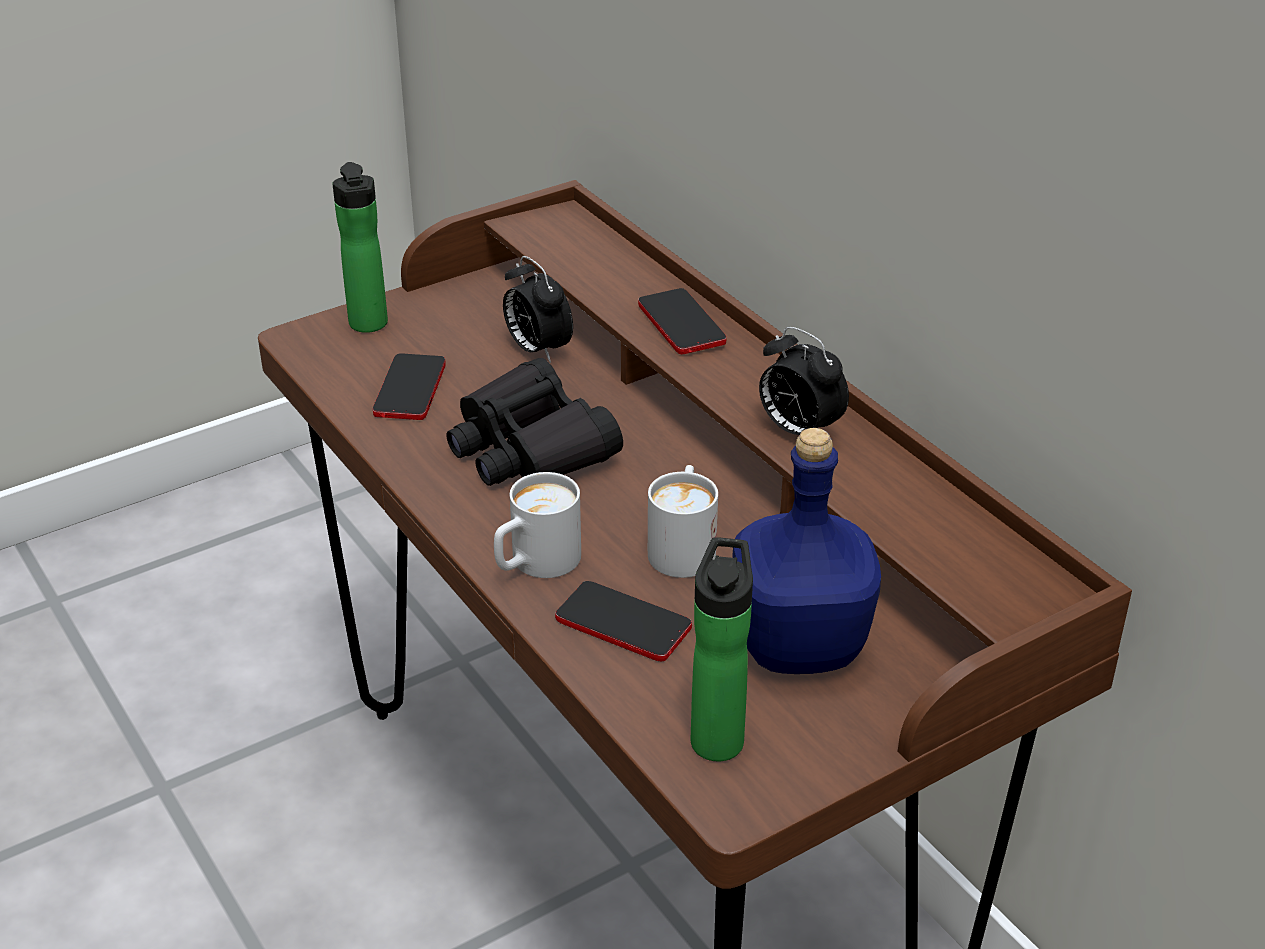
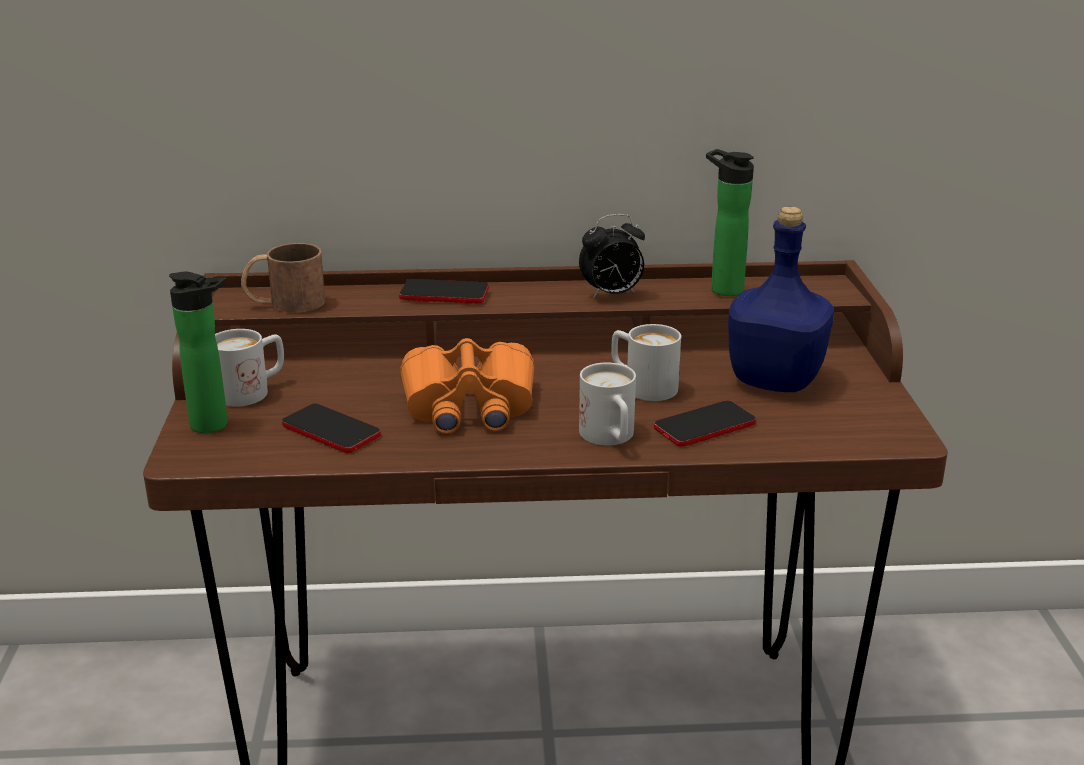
camera: 60 degrees left, 10 degrees down
(451, 316) = (252, 391): none -> white mug
(529, 447) = (469, 406): black binoculars -> orange binoculars
(537, 350) = (348, 372): alarm clock -> none
(562, 247) = (284, 303): none -> brown mug
(718, 736) = (841, 426): bottle -> bottle (722, 289)

